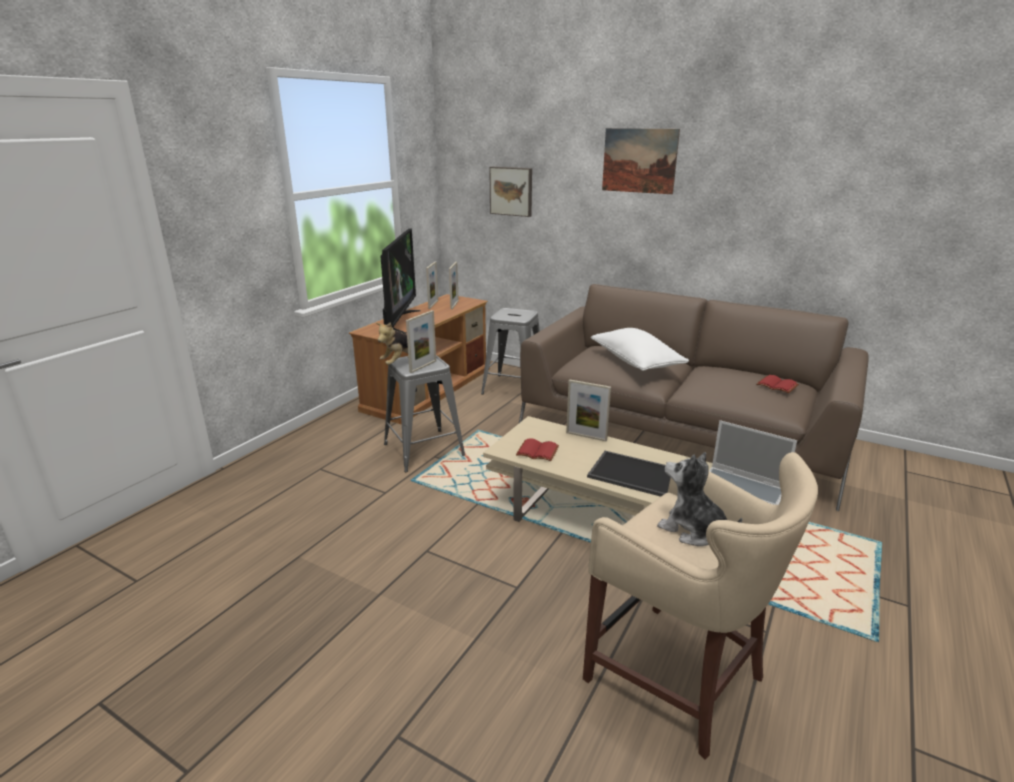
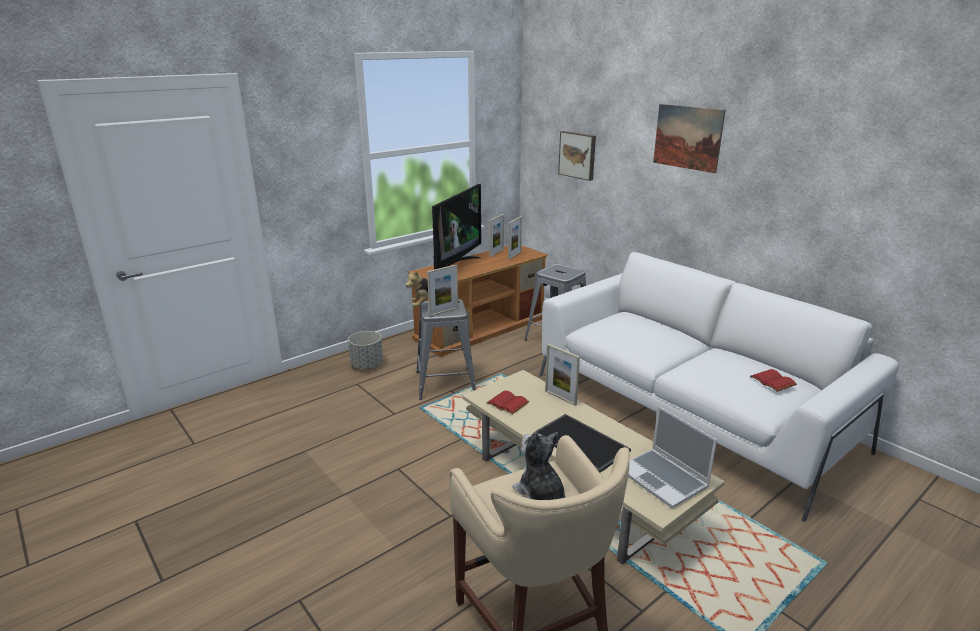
camera: 20 degrees right, 0 degrees up
(320, 446) = (367, 365): none -> grey planter
(636, 362) = (647, 334): white pillow -> none
(679, 433) = (690, 411): brown sofa -> white sofa

